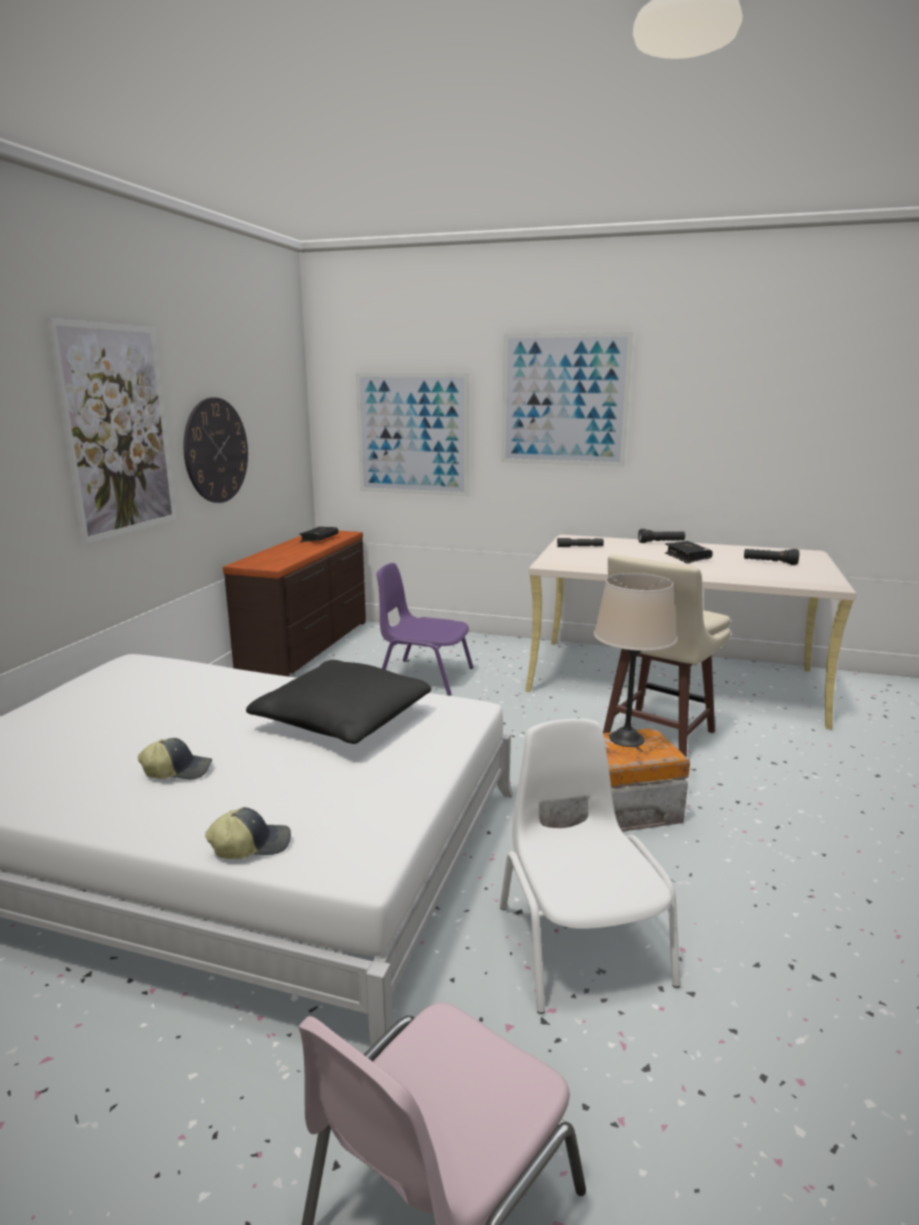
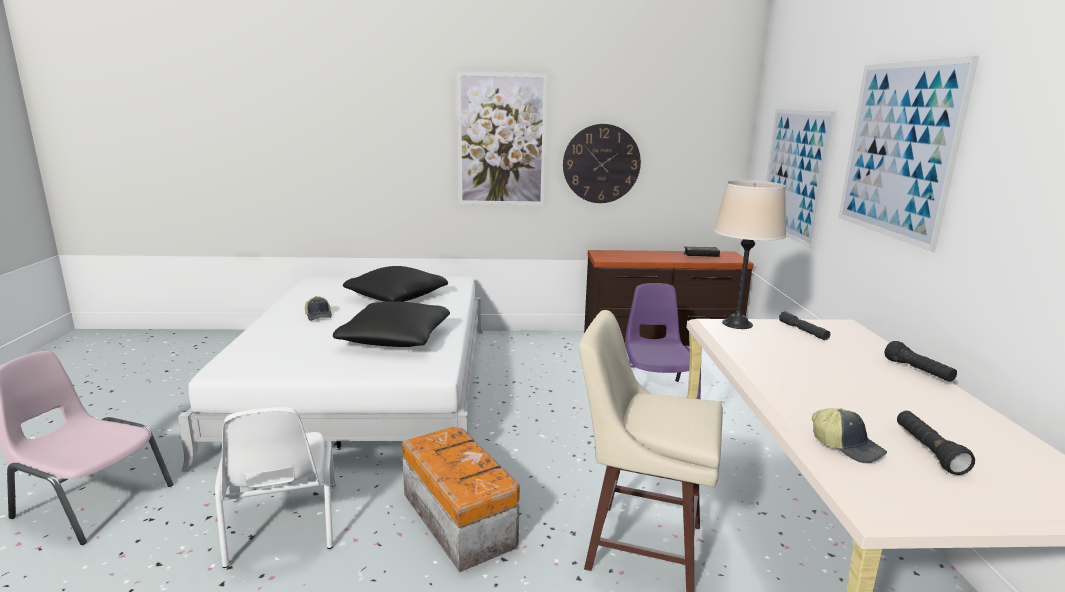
camera: 70 degrees right, 0 degrees up
(161, 706) = (397, 297): none -> black pillow
(251, 845) = (246, 345): cap -> cap (847, 446)
(581, 942) = (281, 524): white chair -> white chair turned 105 degrees clockwise
(626, 739) = (483, 469): beige table lamp -> beige table lamp (737, 324)
(687, 557) = (853, 389): black book -> none

